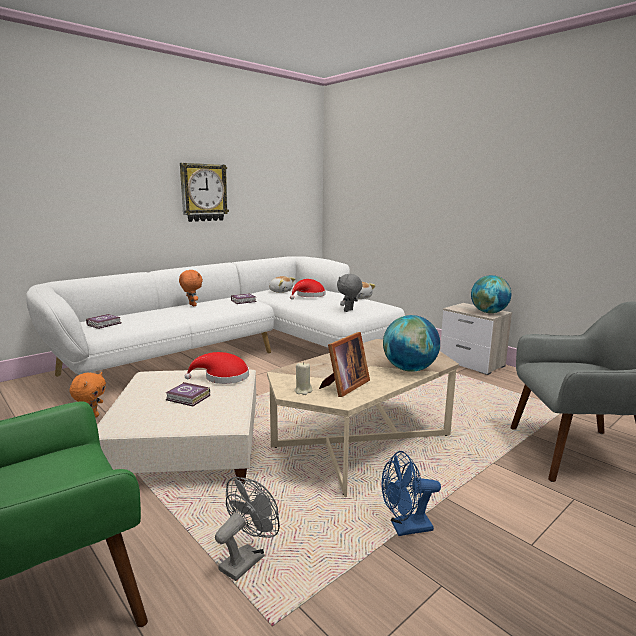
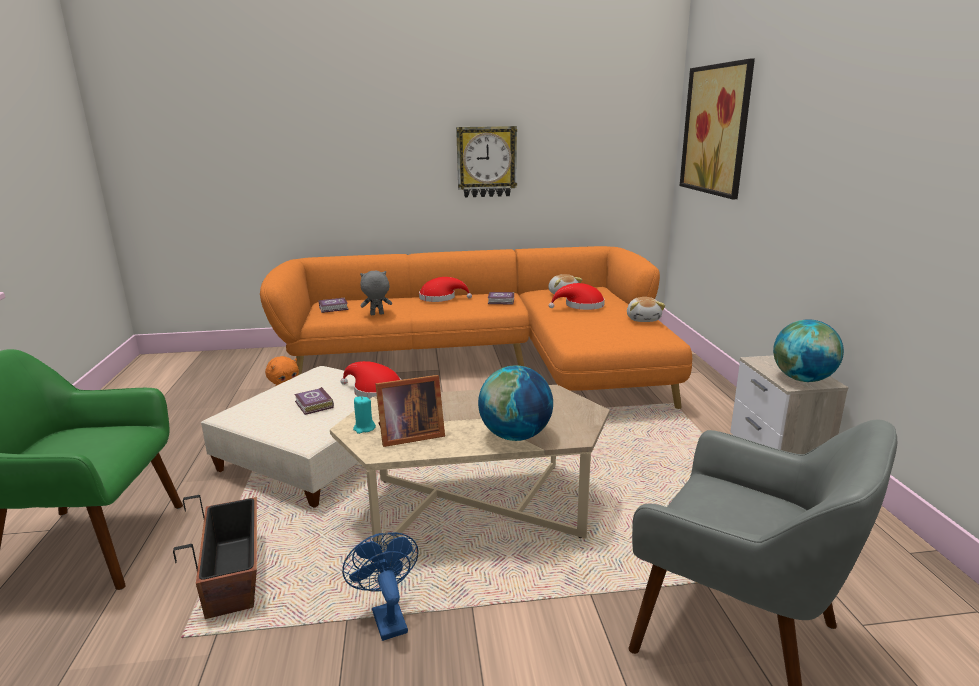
camera: 35 degrees right, 5 degrees up
(192, 305) = (440, 298): orange plush toy -> red hat
(241, 353) = (492, 363): white sofa -> orange sofa
(246, 559) = (234, 575): grey fan -> planter
(303, 391) = (364, 428): beige candle -> turquoise candle
(349, 311) = (595, 337): grey plush toy -> grey plush toy (377, 314)
(364, 171) = (716, 130): none -> picture
(405, 528) = (386, 616): blue fan -> blue fan turned 45 degrees clockwise

